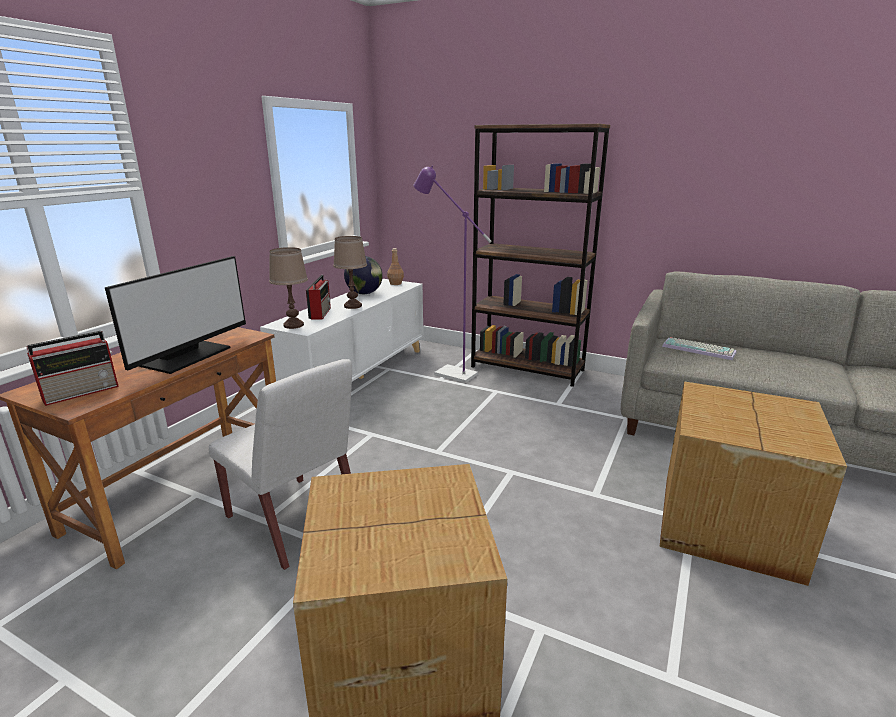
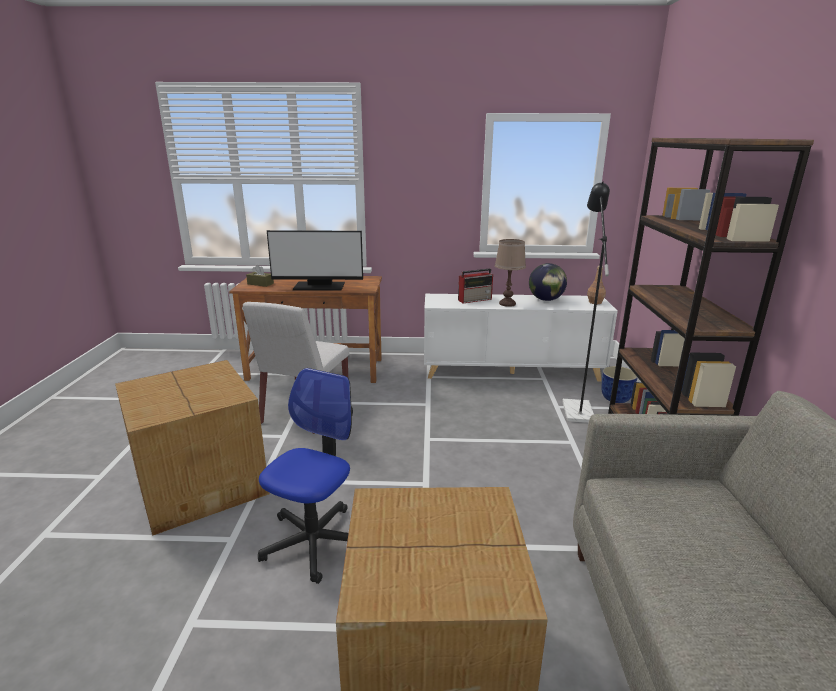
camera: 65 degrees right, 0 degrees up
(82, 392) = (260, 284): radio -> brown tissue box
(294, 325) = (439, 299): brown table lamp -> none
(449, 373) = (576, 407): purple floor lamp -> black floor lamp
(451, 356) = (616, 399): none -> planter
(569, 559) = (315, 542): none -> office chair
(699, 349) = (693, 510): keyboard -> none

